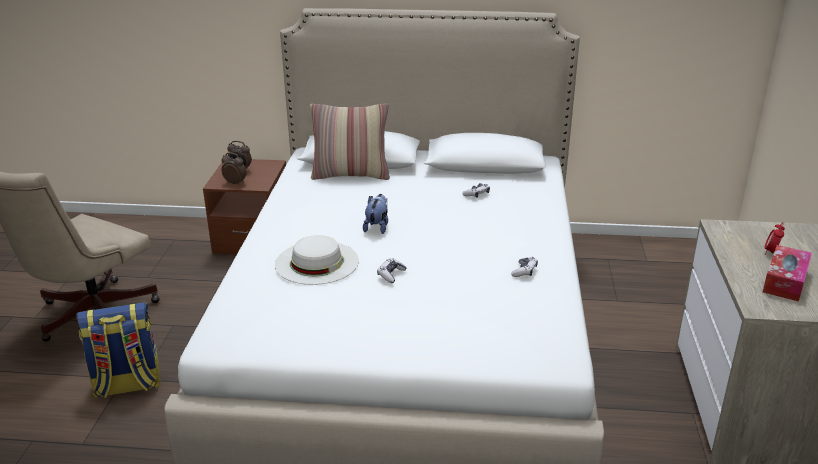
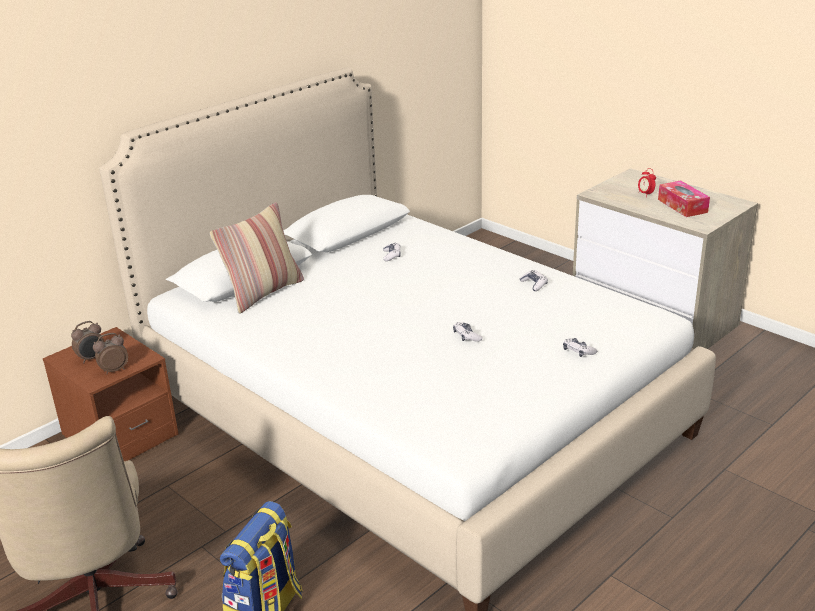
camera: 50 degrees left, 0 degrees up
(317, 262) = (403, 360): white hat -> none
(377, 227) = (381, 314): plush toy -> none
(434, 337) = (578, 351): none -> game controller

